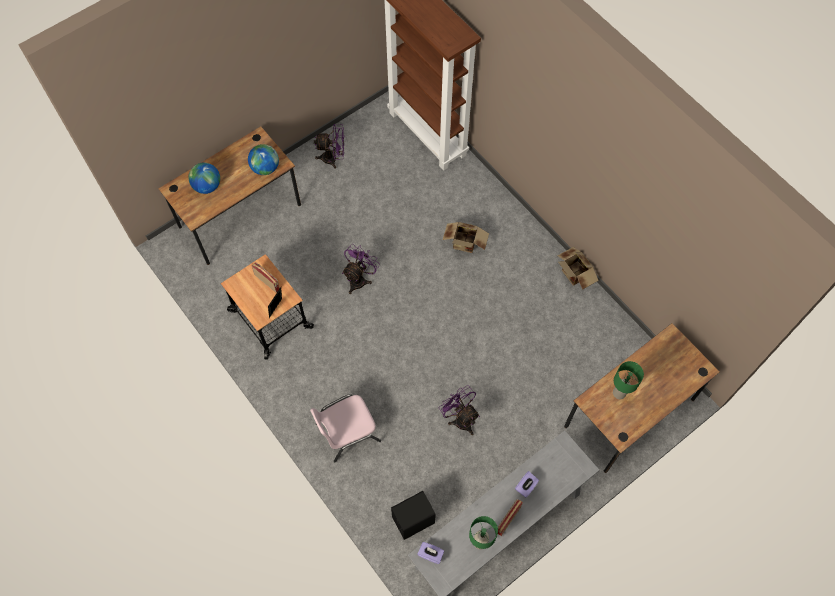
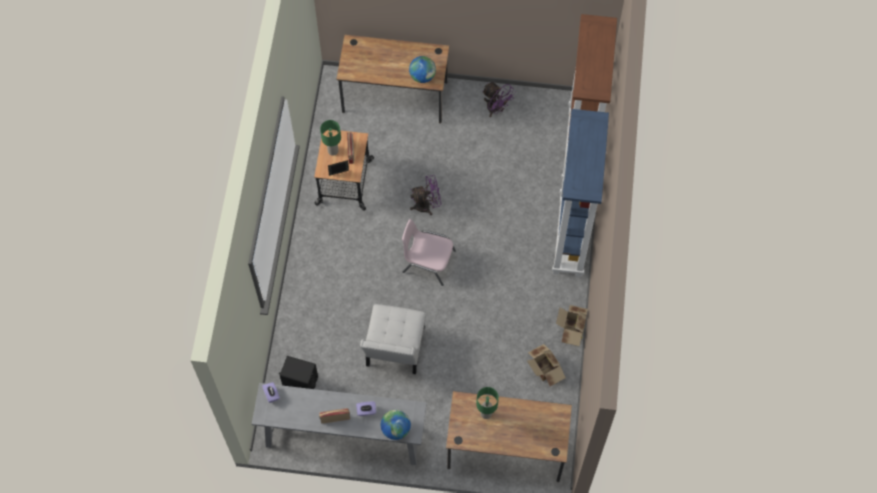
camera: 45 degrees right, 0 degrees up
(207, 186) = (375, 58): globe -> globe (395, 429)
(346, 432) = (317, 293): pink chair -> pink chair (428, 261)
(460, 418) = (394, 350): purple fan -> white chair
(465, 245) = (520, 244): cardboard box -> cardboard box (544, 371)
(479, 542) = (306, 415): green table lamp -> green table lamp (333, 150)
(496, 206) = (571, 237): none -> blue bookcase

